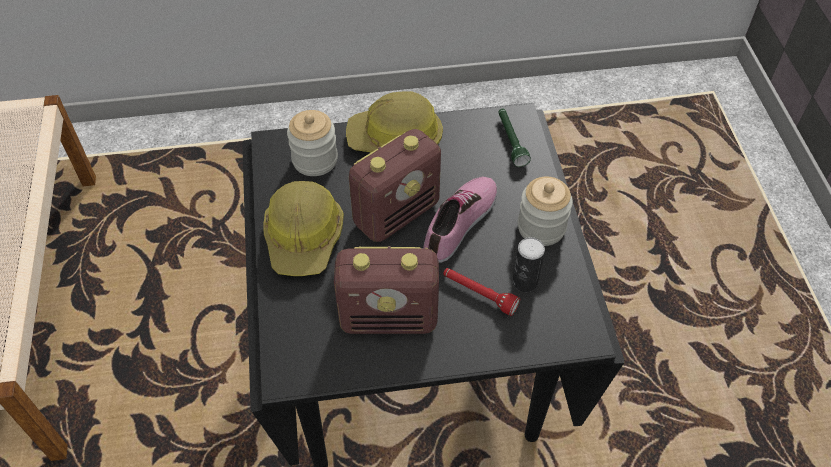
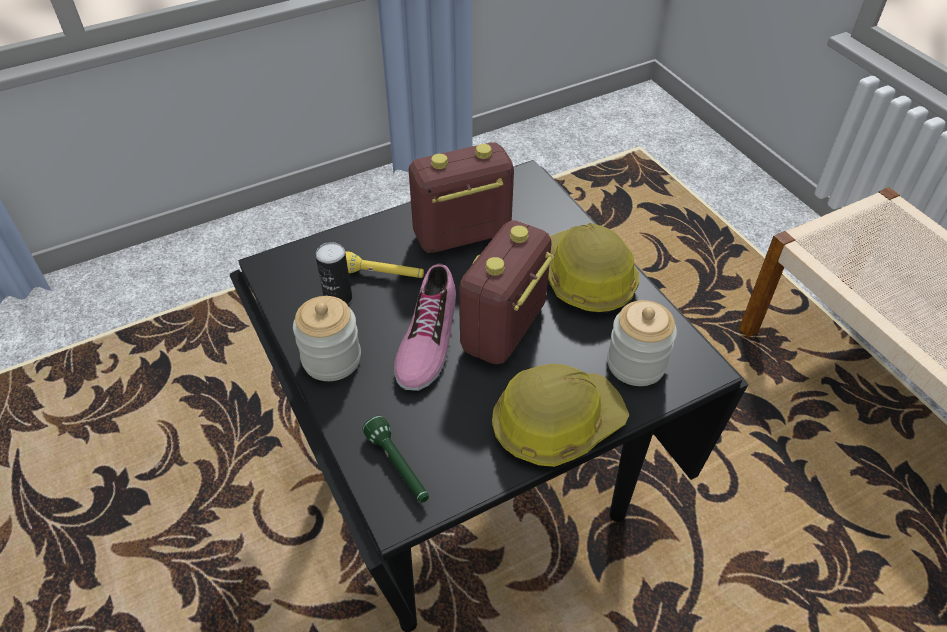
camera: 160 degrees right, 5 degrees down
(479, 294) = (382, 275): red flashlight -> yellow flashlight

